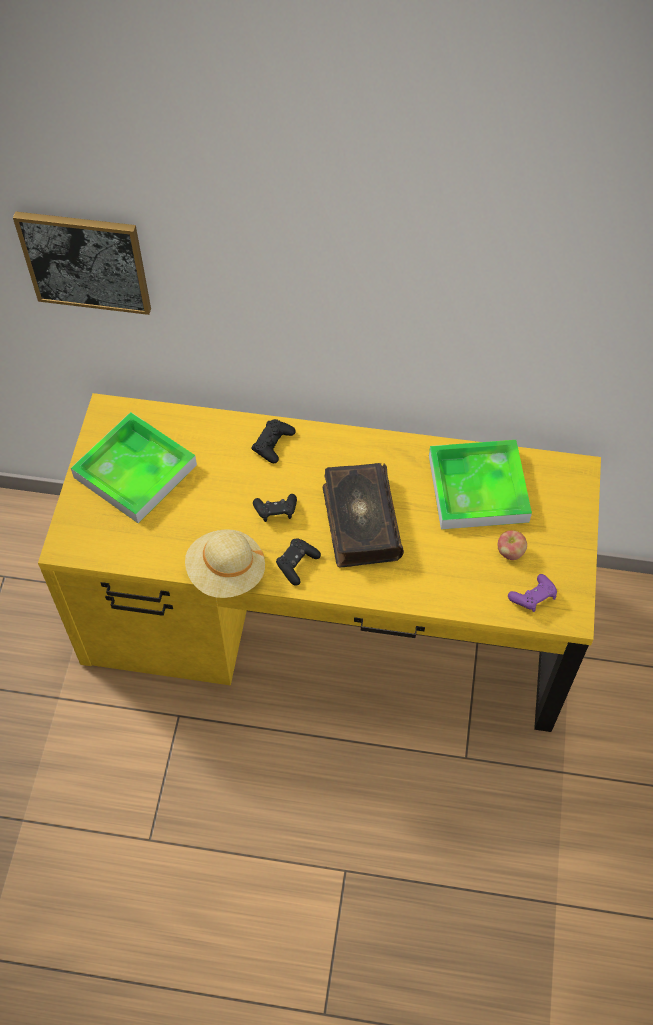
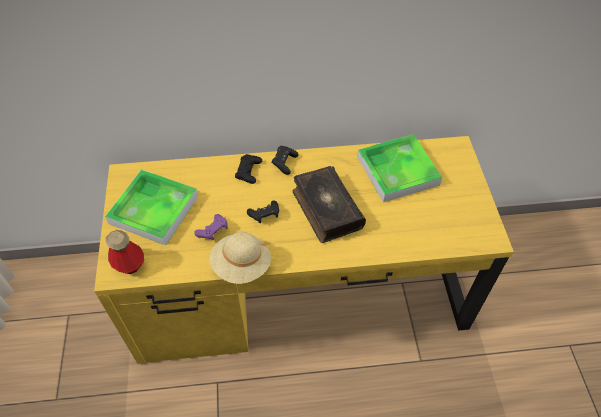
camera: 15 degrees left, 5 degrees down
(85, 261) = (87, 51): picture -> none
(88, 538) = (129, 264): none -> bottle
(296, 564) = (291, 248): black game controller -> black game controller (284, 163)
(510, 552) = (435, 207): apple -> none
(533, 598) = (462, 233): purple game controller -> purple game controller (213, 231)

